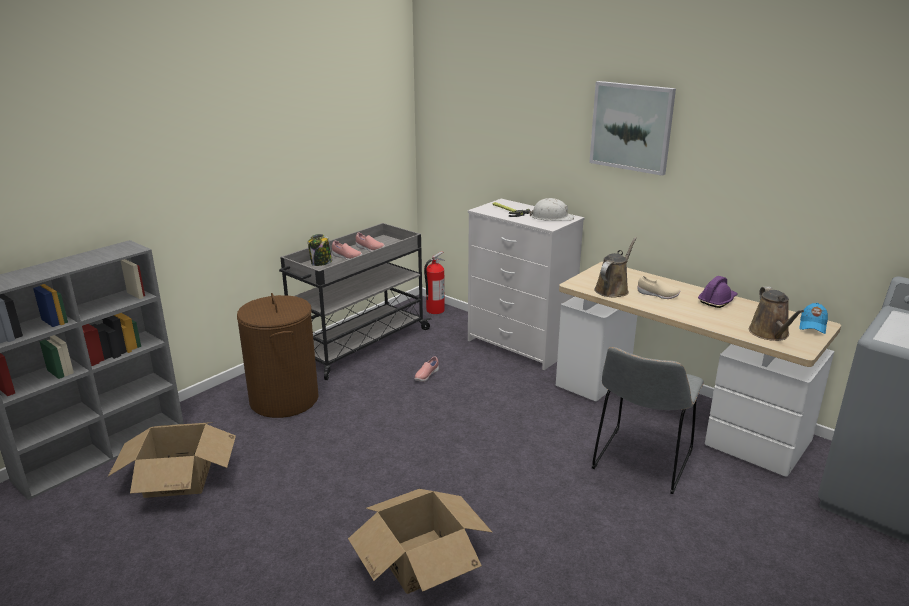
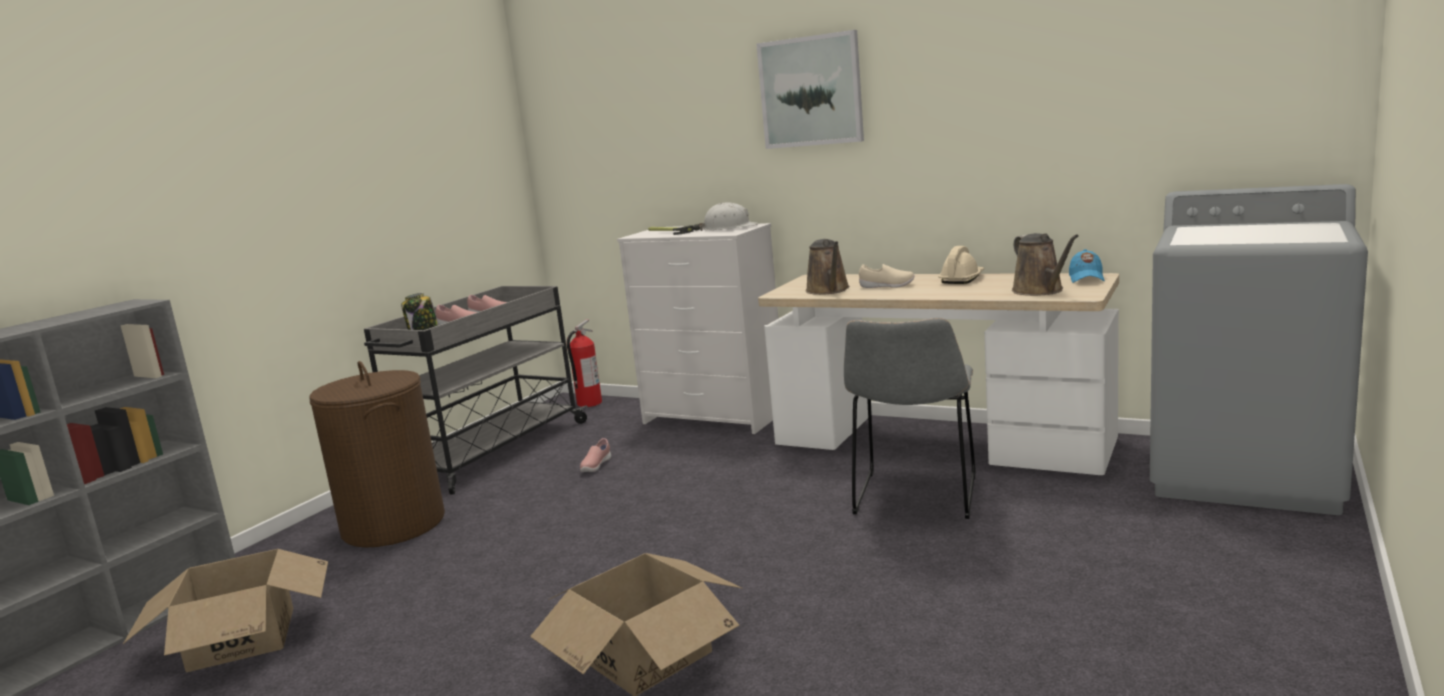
camera: 10 degrees left, 10 degrees down
(613, 289) = (828, 290): brown watering can -> brown watering can turned 150 degrees clockwise
(717, 300) = (962, 279): purple hard hat -> beige hard hat

